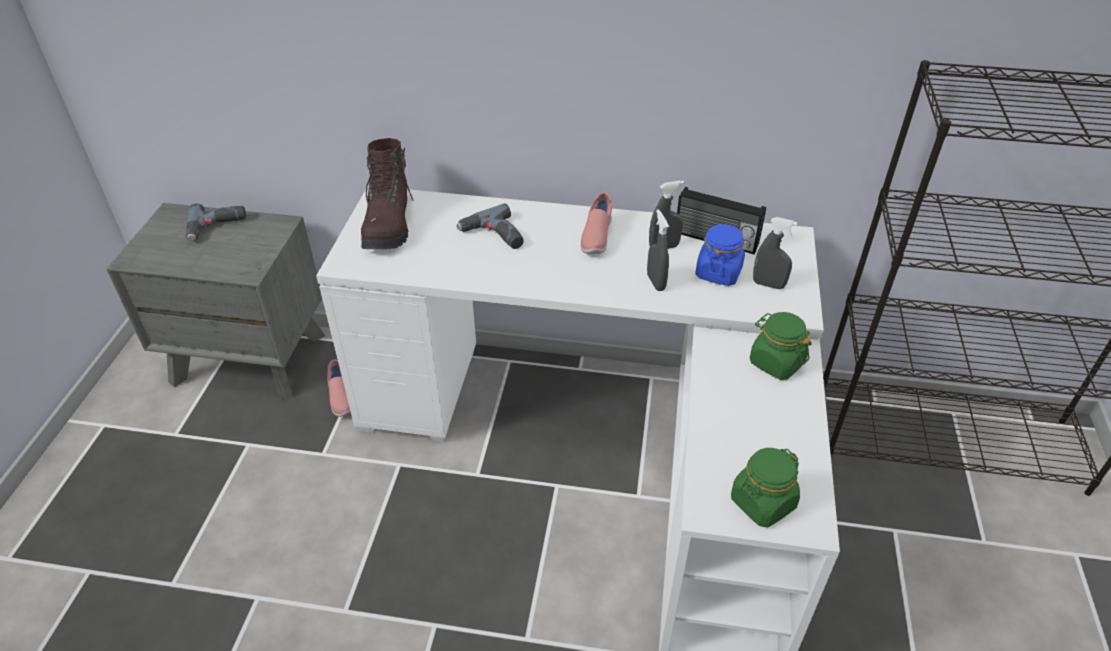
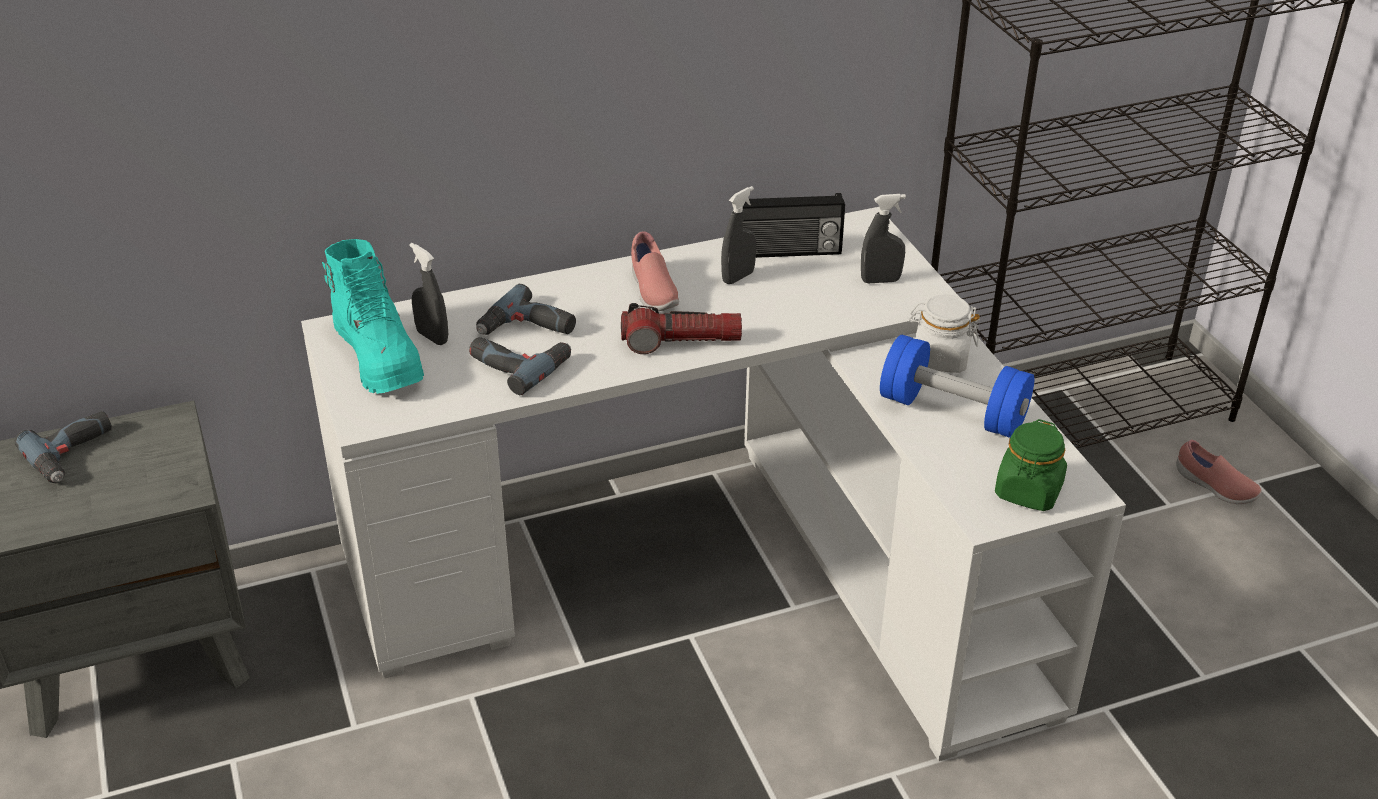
camera: 30 degrees left, 5 degrees down
(340, 398) = (321, 651): pink shoe -> pink shoe (1214, 487)
(389, 224) = (379, 357): brown boot -> turquoise boot
(467, 259) = (519, 364): none -> power drill
(584, 281) = (681, 341): none -> flashlight
(656, 282) = (761, 317): grey spray bottle -> grey spray bottle (432, 337)
(718, 272) = (819, 285): blue jar -> none
(752, 410) = (952, 412): none -> blue dumbbell
(776, 362) = (940, 358): green jar -> white jar

